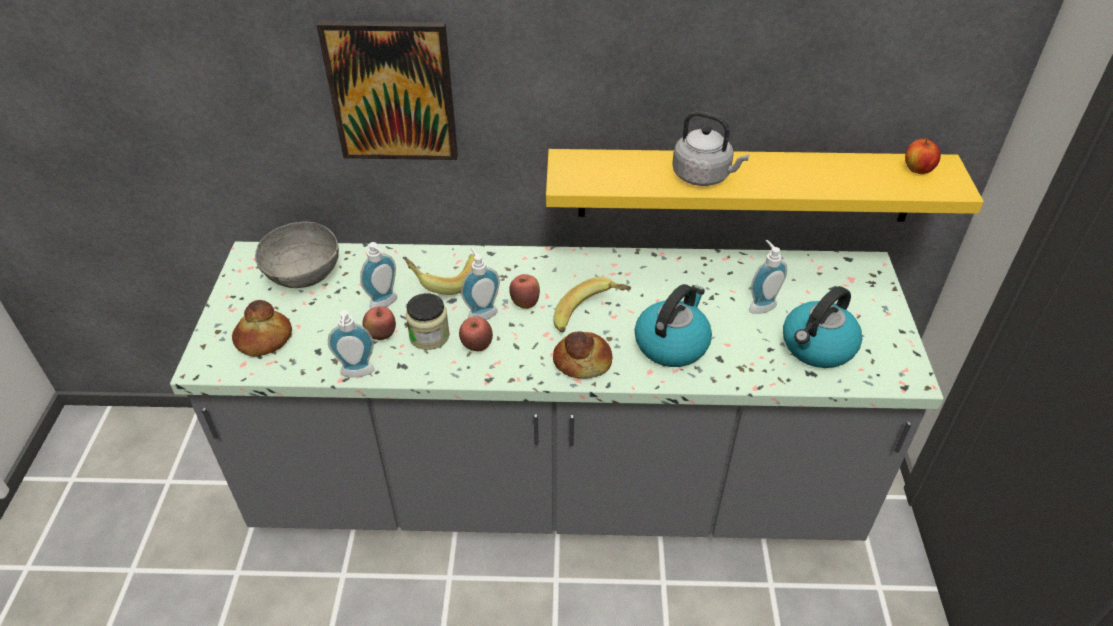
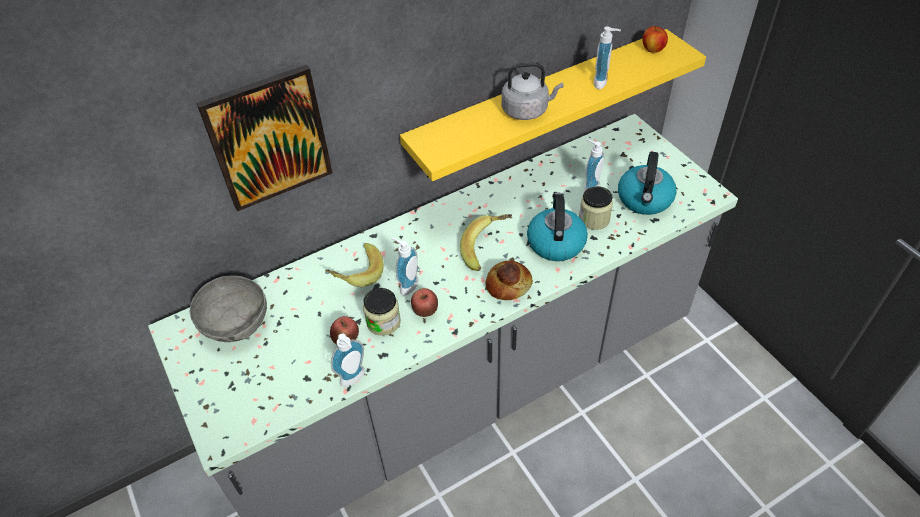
camera: 30 degrees left, 5 degrees up
(264, 340) = (253, 392): bread -> none
(385, 304) = (327, 314): soap dispenser -> soap dispenser (603, 82)
(525, 303) = (432, 262): apple -> none
(737, 340) = (594, 219): none -> jar

